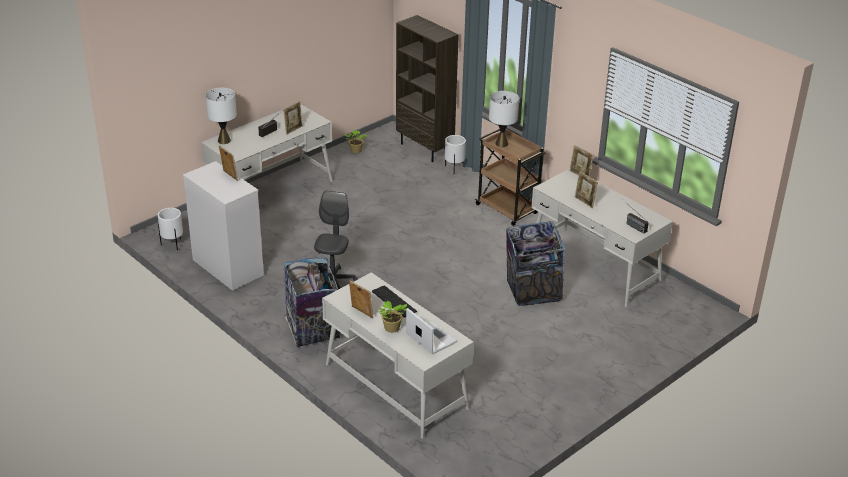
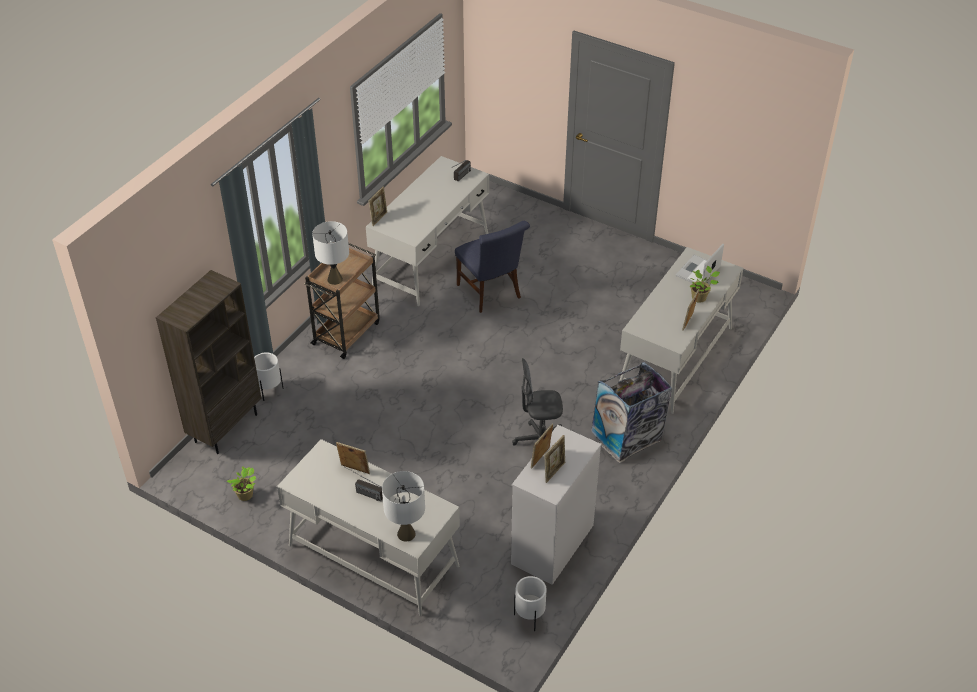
camera: 105 degrees left, 10 degrees up
(392, 301) = (660, 305): keyboard -> none
(532, 292) = (491, 293): trash can -> blue chair
(584, 202) = (430, 210): picture frame -> picture frame (554, 471)

